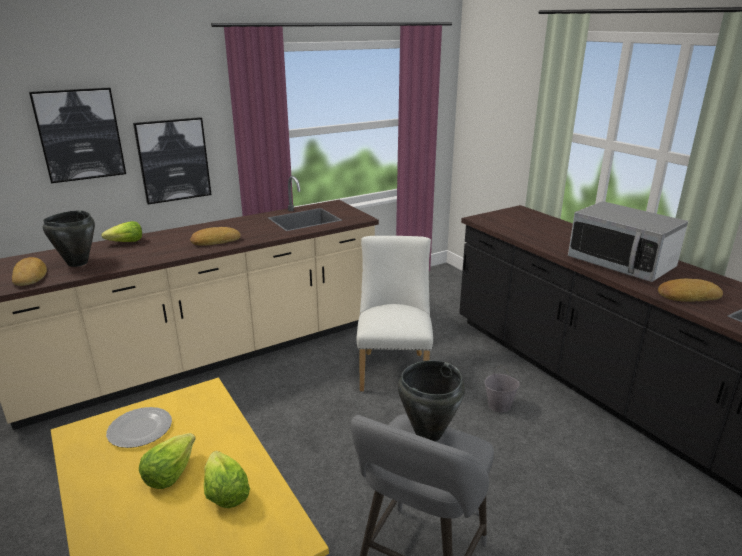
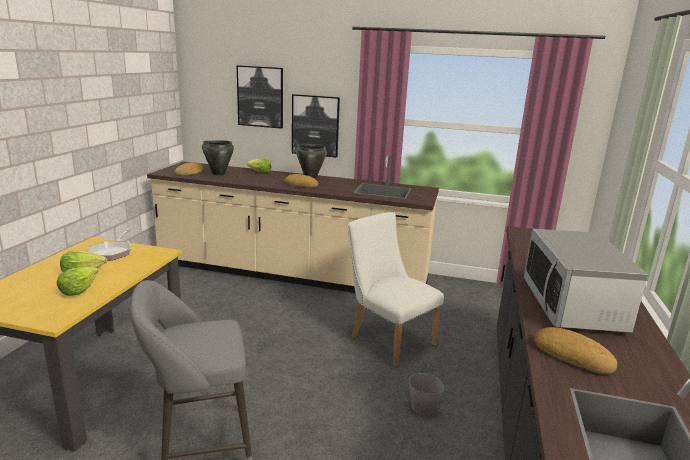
camera: 45 degrees right, 5 degrees down
(140, 429) = (112, 252): plate -> frying pan
(394, 368) = (388, 338): white chair -> white chair turned 90 degrees counterclockwise
(427, 434) = (216, 333): black cooking pot -> black cooking pot (310, 177)

